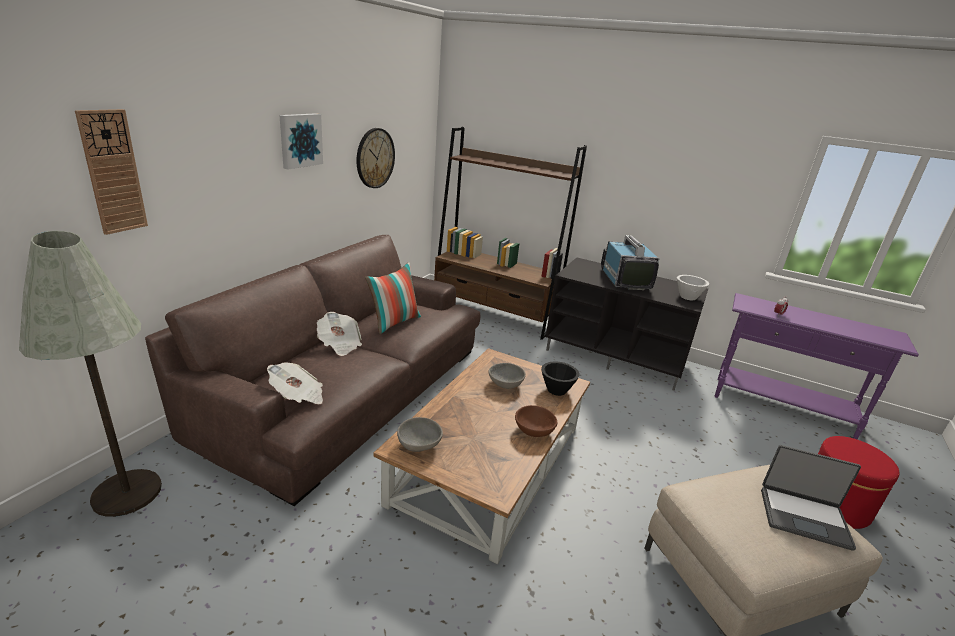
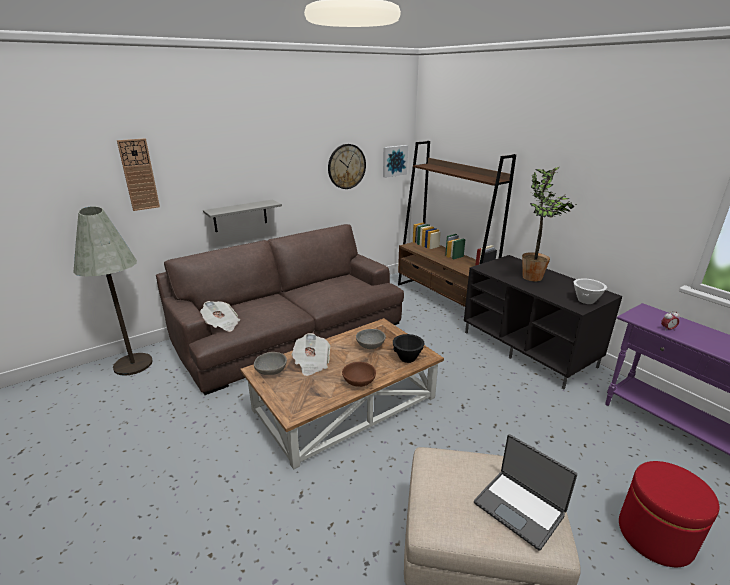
camera: 30 degrees right, 0 degrees up
(257, 232) = (240, 216): none -> grey shelf
(300, 140) = (275, 154): picture -> picture (394, 160)
(339, 344) = (276, 297): newspaper -> newspaper (311, 363)
(394, 322) = (325, 289): pillow -> none
(624, 280) = (533, 278): television -> potted plant

